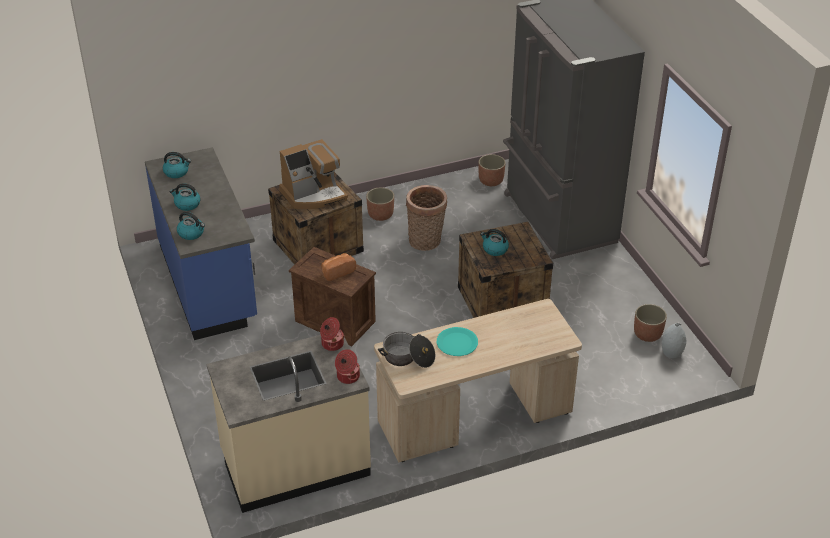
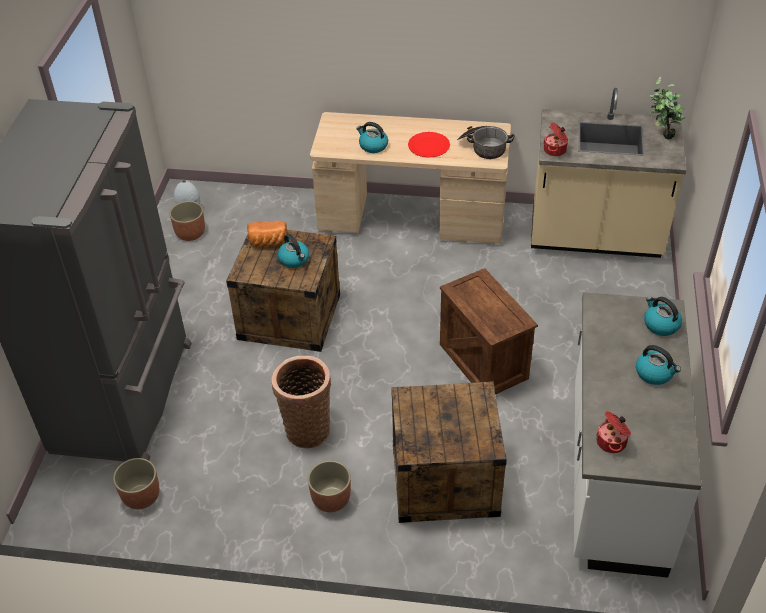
camera: 150 degrees left, 5 degrees up
(176, 172) = (654, 440): kettle -> kettle (373, 146)
(209, 282) = (614, 477): blue counter -> white counter
(241, 393) = (660, 136): none -> potted plant
(314, 195) = (449, 419): coffee machine -> none
(337, 272) = (482, 301): bread -> bread (268, 243)
(347, 377) = (556, 121): cooking pot -> cooking pot (612, 442)
(457, 343) = (428, 146): turquoise plate -> red plate

